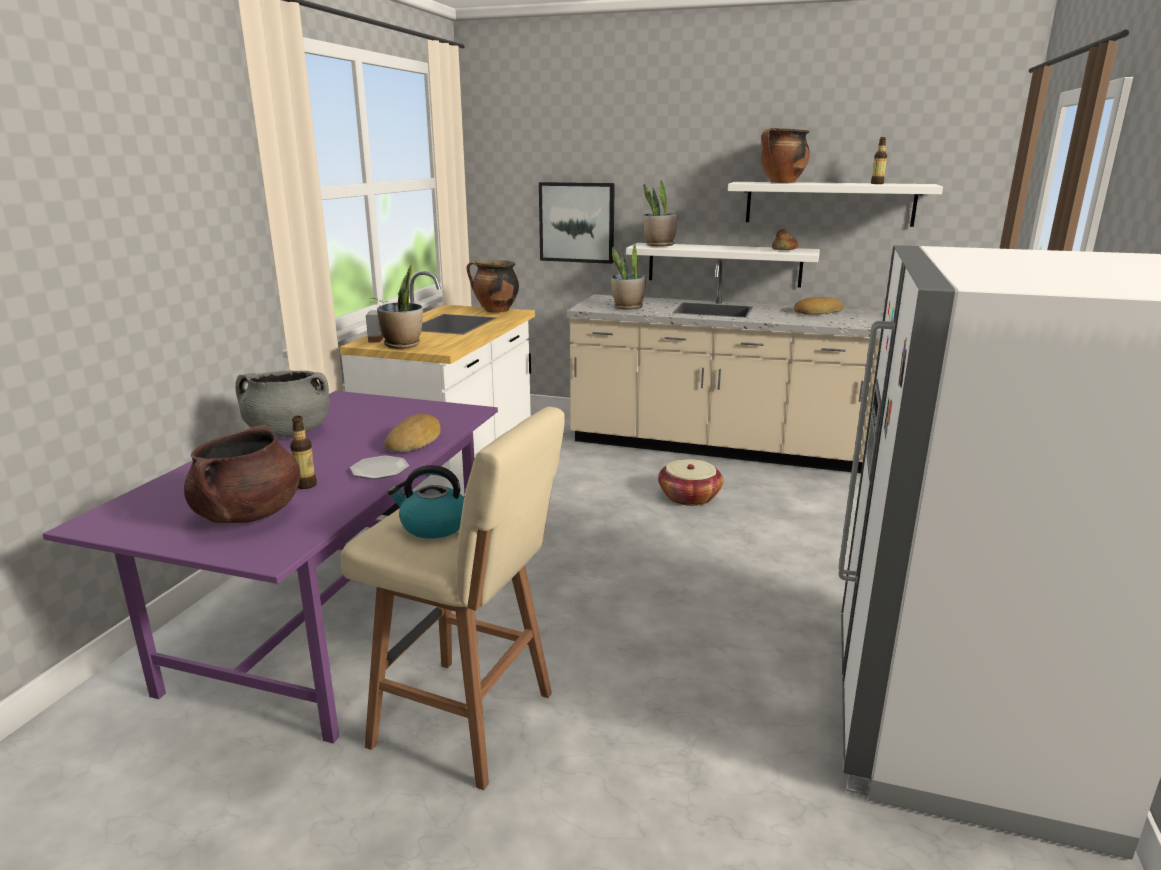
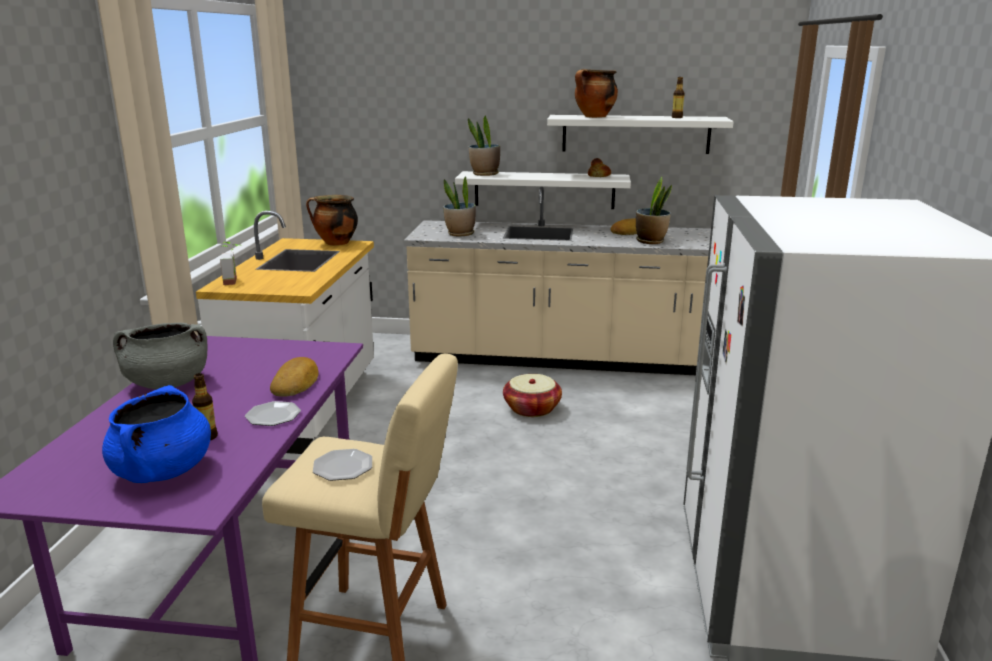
camera: 10 degrees left, 0 degrees up
(249, 514) = (163, 471): brown cooking pot -> blue cooking pot
(403, 345) = (259, 286): potted plant -> potted plant (651, 241)
(433, 526) = (343, 467): kettle -> plate
(577, 222) = (404, 153): picture -> none

